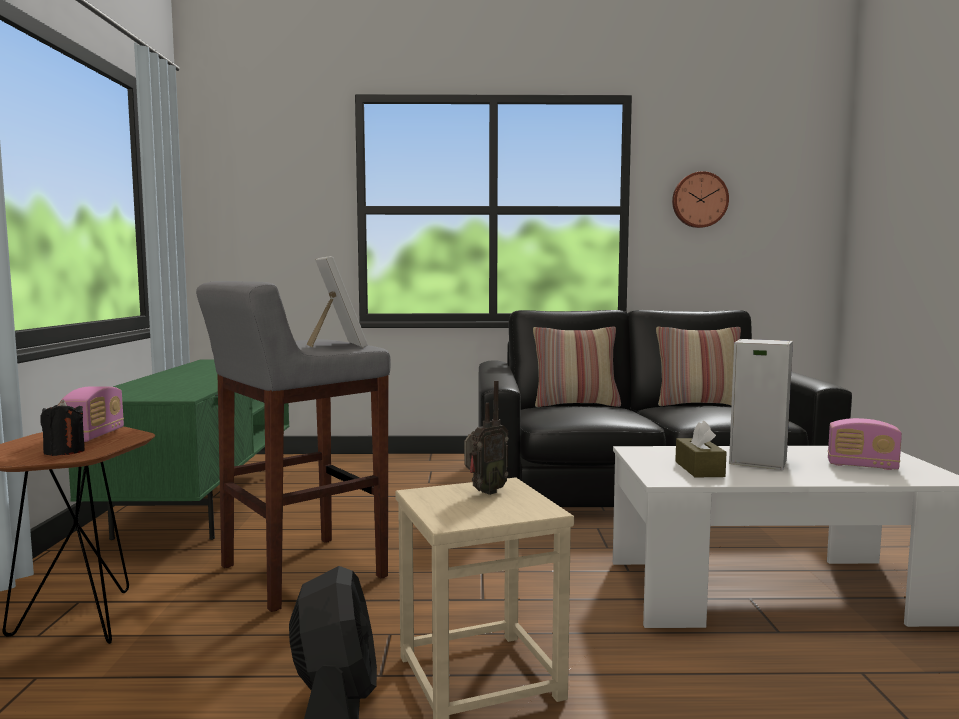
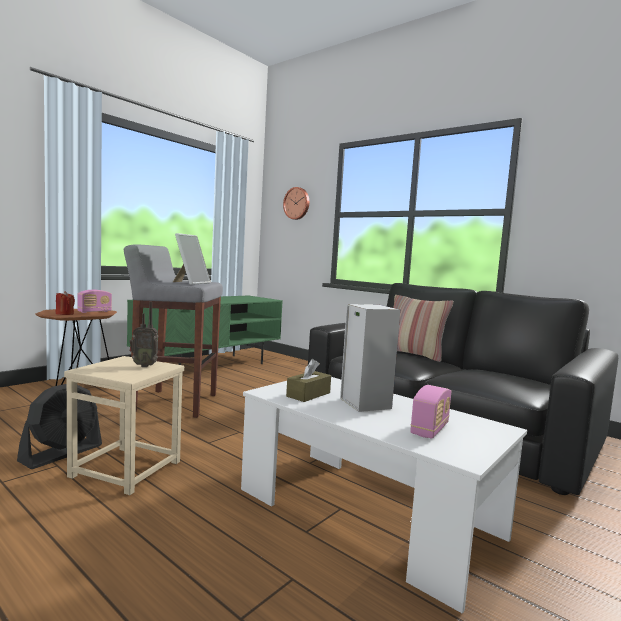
camera: 40 degrees right, 0 degrees up
(64, 452) = (64, 314): black candle -> red candle
(699, 200) = (578, 201): wall clock -> wall clock (297, 203)
(699, 404) = (509, 374): pillow -> none
(862, 466) = (430, 429): radio -> radio turned 120 degrees counterclockwise

